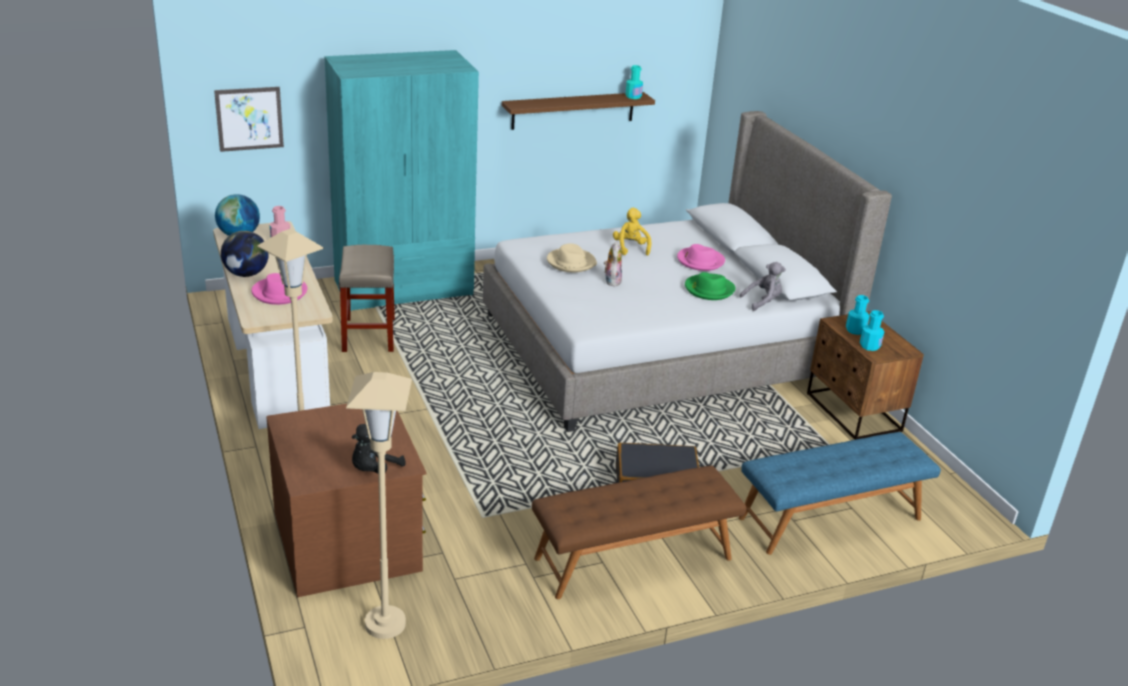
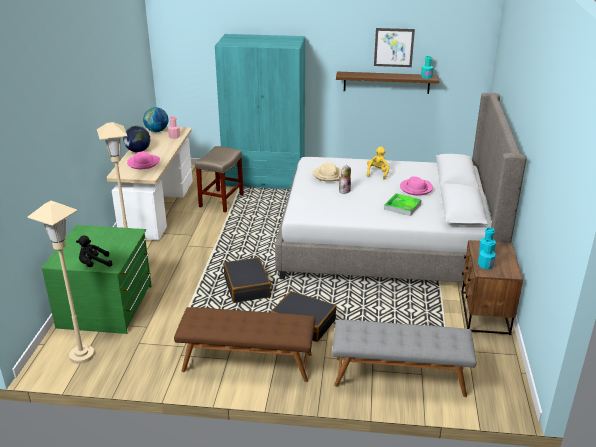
camera: 30 degrees right, 0 degrees up
(249, 119) = (184, 67): picture -> picture (393, 47)
(349, 540) = (107, 306): brown dresser -> green dresser
(533, 454) = (247, 287): none -> black suitcase
(709, 289) = (402, 206): green hat -> tray
(763, 302) = (432, 221): grey plush toy -> none
(830, 519) = (399, 377): blue bench -> grey bench

